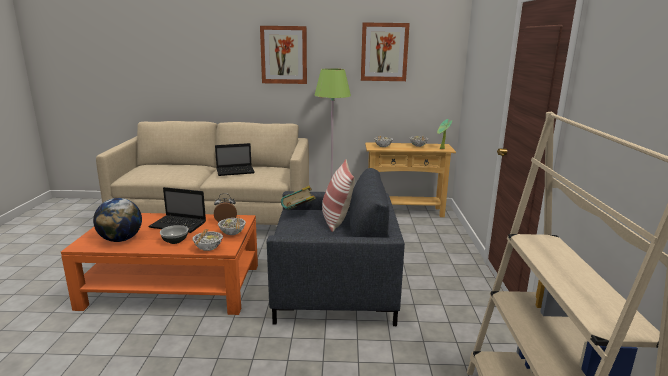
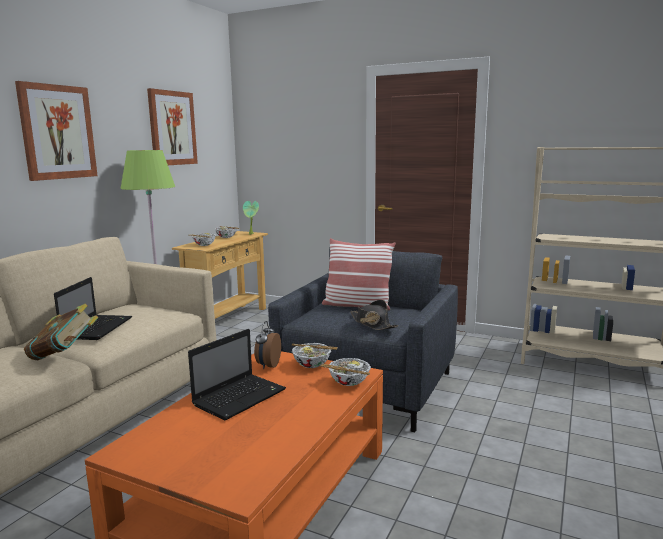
camera: 65 degrees left, 5 degrees down
(121, 239) = (252, 447): globe -> none
(175, 241) = (304, 402): bowl -> none
(295, 231) = (372, 323): none -> black hat
(299, 213) = (317, 317): book -> book (64, 356)

